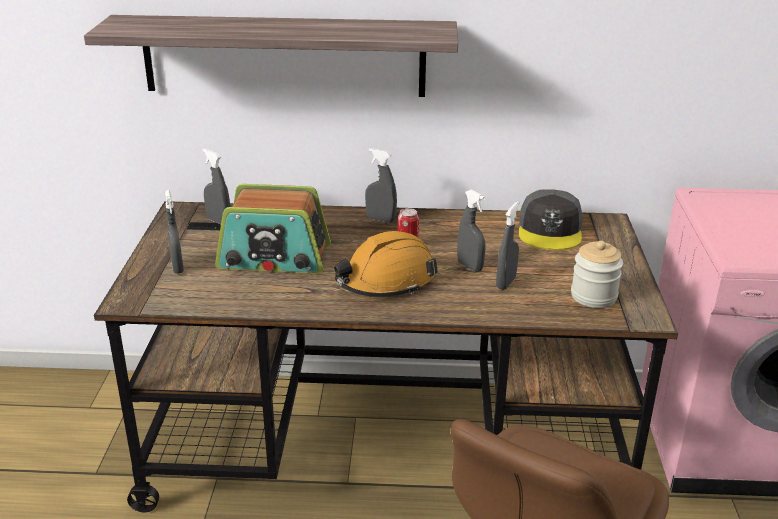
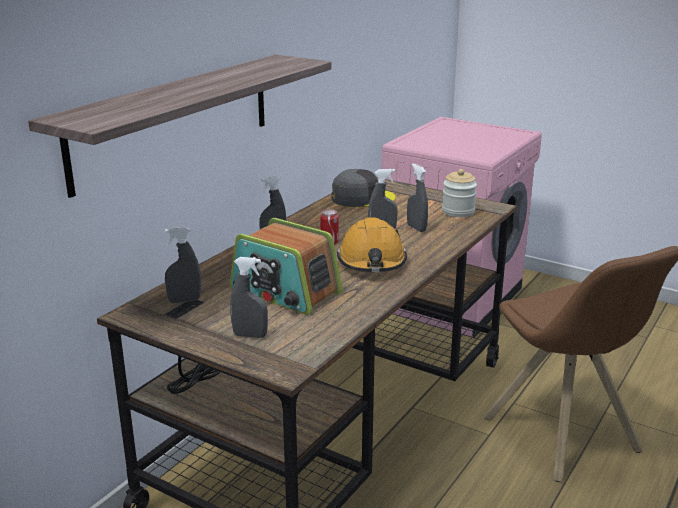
camera: 60 degrees left, 5 degrees down
(274, 257) = (285, 292): radio -> radio turned 90 degrees clockwise
(550, 230) = (362, 198): grey cap -> grey cap turned 45 degrees counterclockwise

